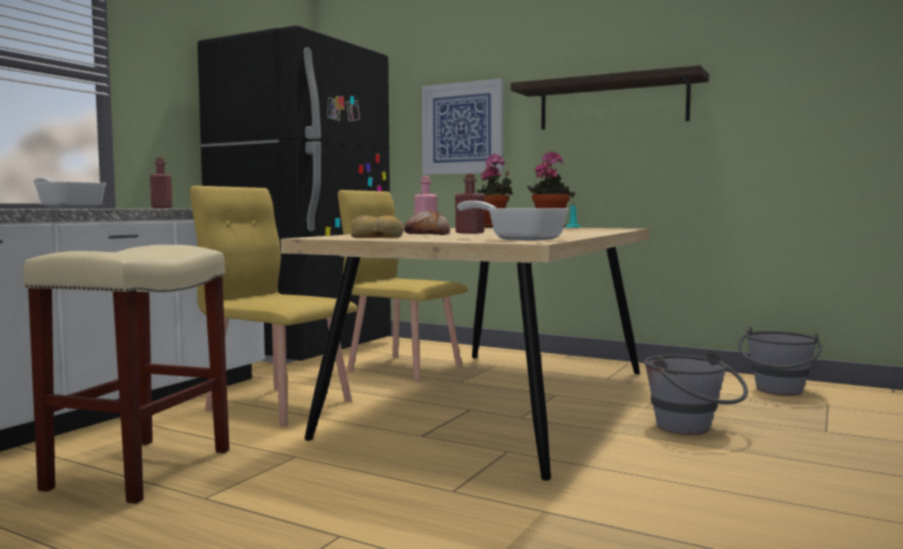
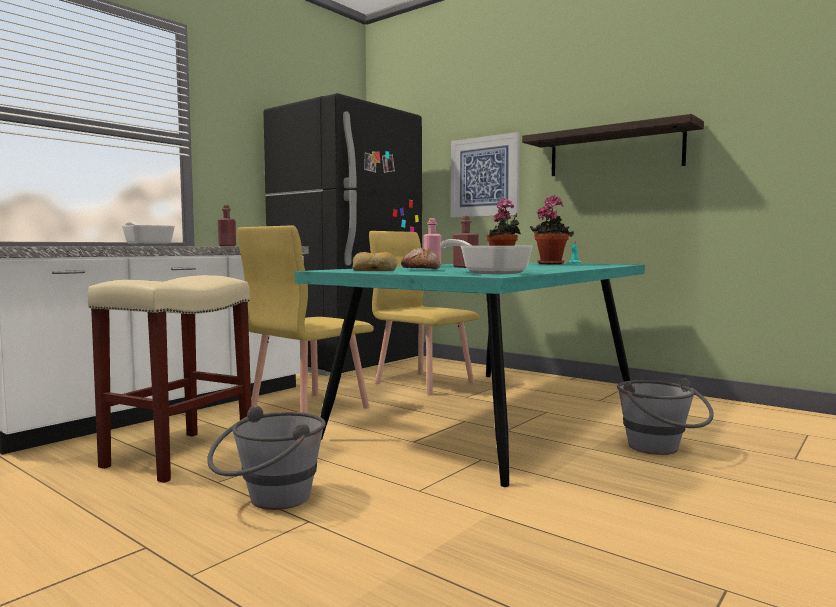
camera: 10 degrees right, 0 degrees up
(279, 404) = (308, 409): yellow chair -> yellow chair turned 90 degrees counterclockwise
(499, 400) = (494, 414): beige dining table -> turquoise dining table
(778, 392) = (761, 419): grey bucket -> grey bucket (269, 501)

